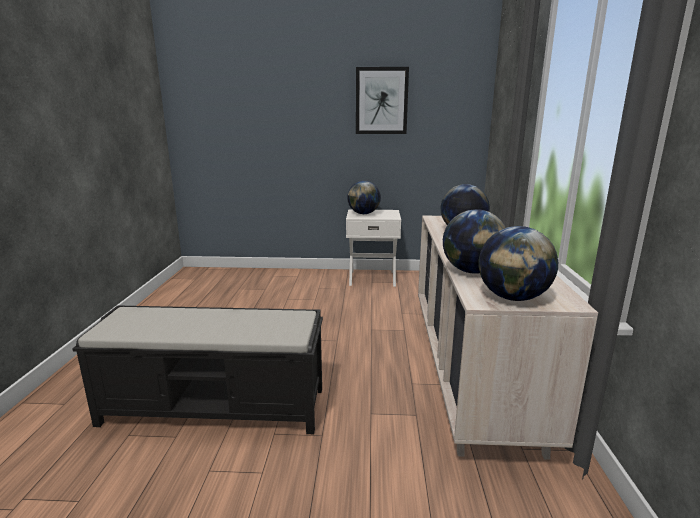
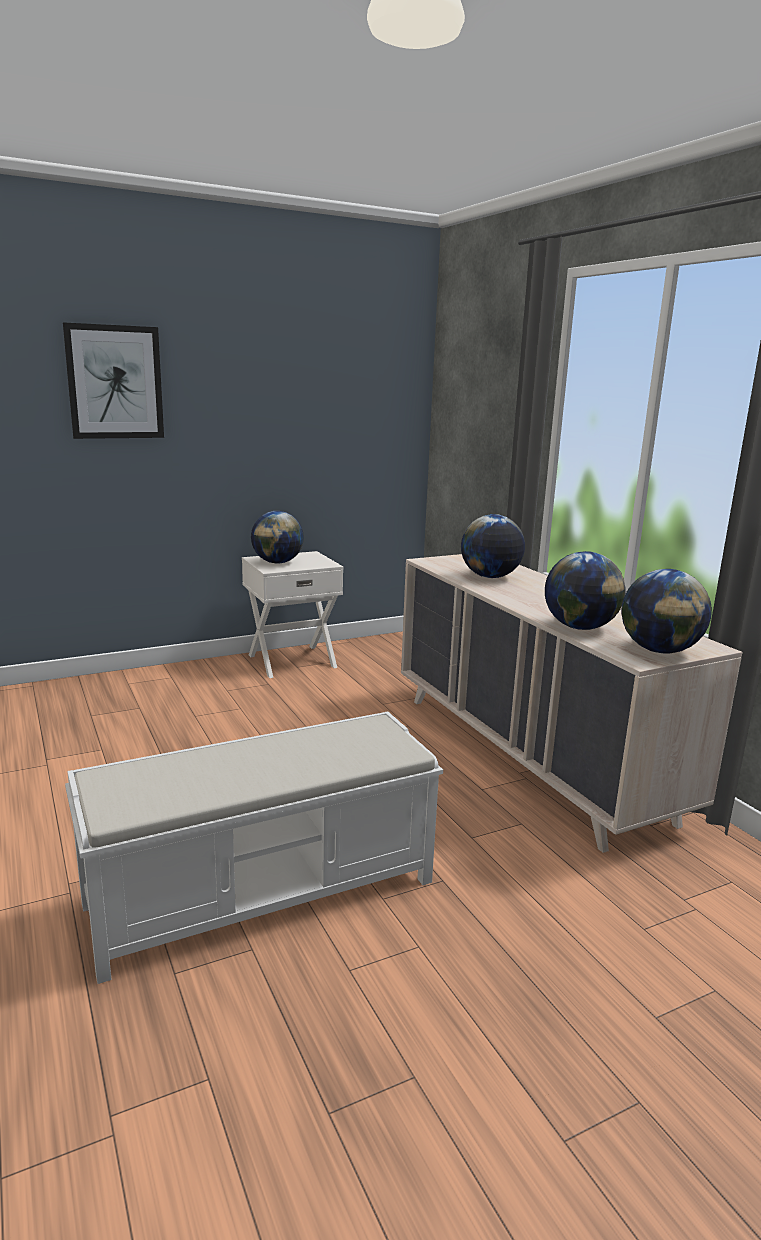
camera: 30 degrees left, 0 degrees up
(216, 406) = (265, 892): black bench -> white bench
(381, 101) = (285, 385): picture -> picture (115, 382)

